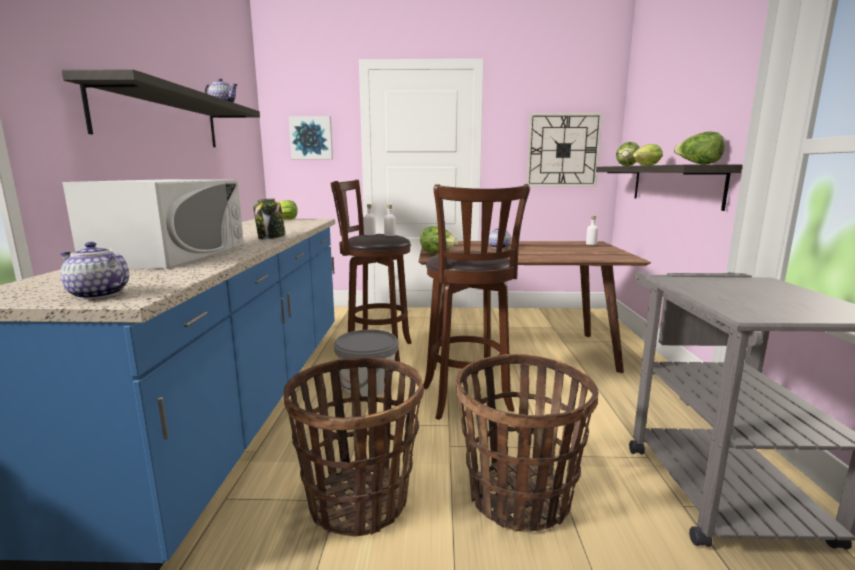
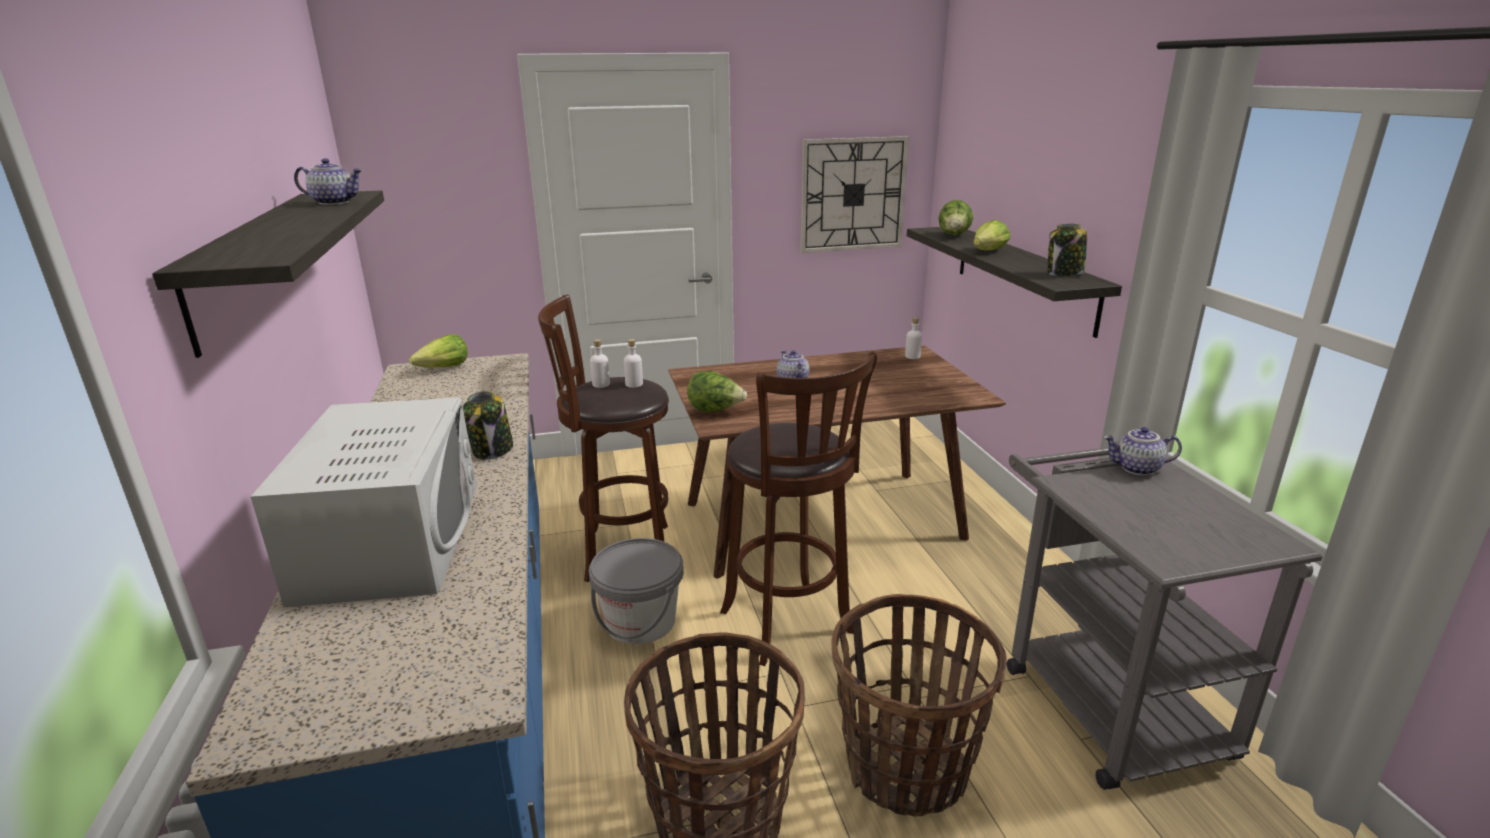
camera: 15 degrees left, 10 degrees up
(97, 295) = (423, 696): teapot -> teapot (1137, 469)
(311, 138) = (443, 192): picture -> none
(697, 164) = (1064, 274): lettuce -> jar

